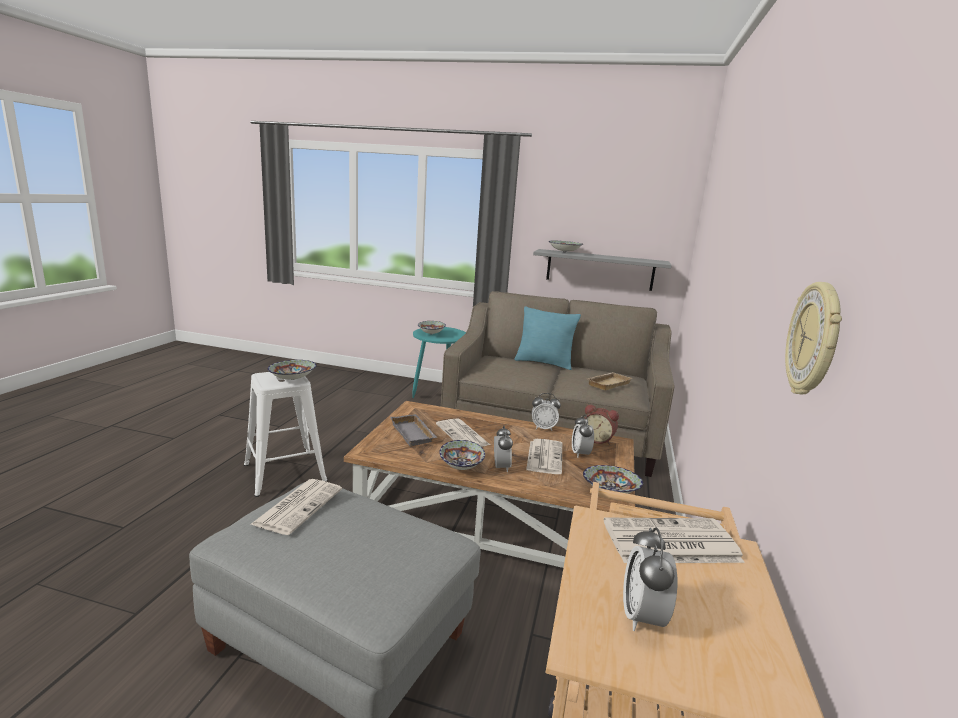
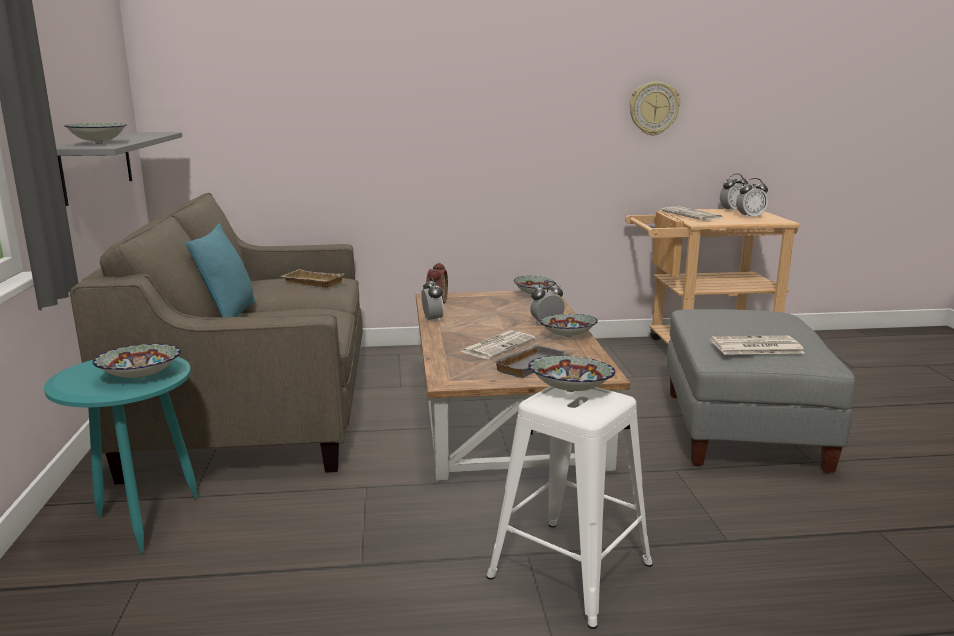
camera: 110 degrees left, 0 degrees up
(544, 456) = (501, 314): newspaper -> none
(580, 454) = (476, 305): alarm clock -> alarm clock (732, 211)

